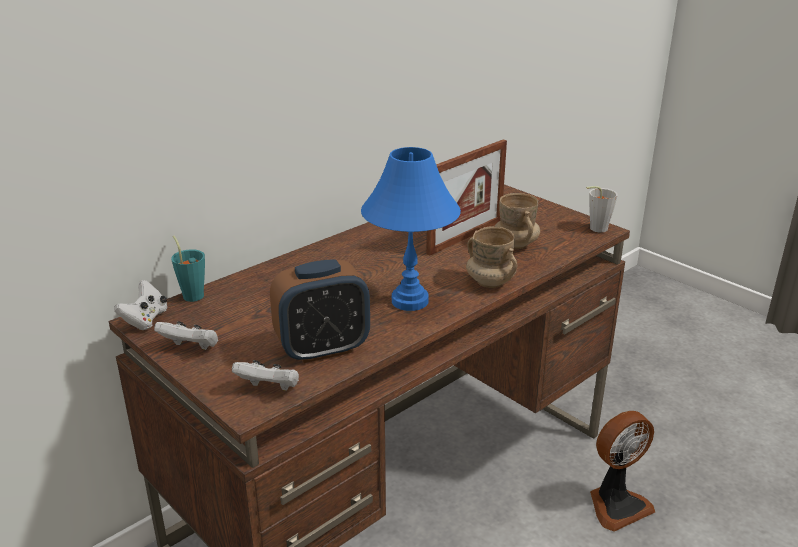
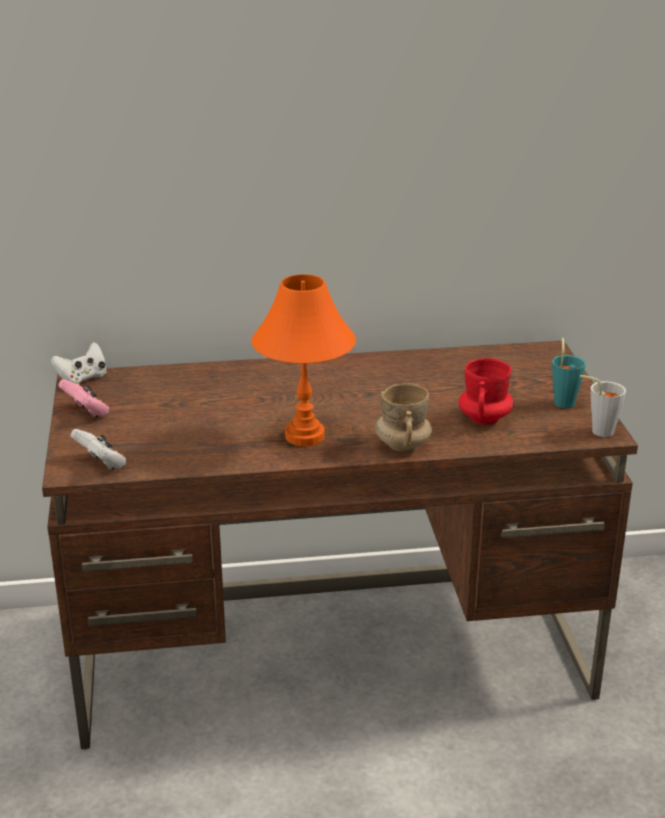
camera: 35 degrees right, 0 degrees up
(191, 348) = (87, 412): white game controller -> pink game controller
(192, 294) = (140, 369): turquoise cup -> turquoise cup (564, 401)
(322, 349) = (179, 449): alarm clock -> none
(409, 301) = (304, 435): blue table lamp -> orange table lamp
(465, 237) = (444, 395): picture frame -> none
(516, 244) = (485, 418): beige mug -> red mug
(616, 504) = (541, 772): fan -> none

